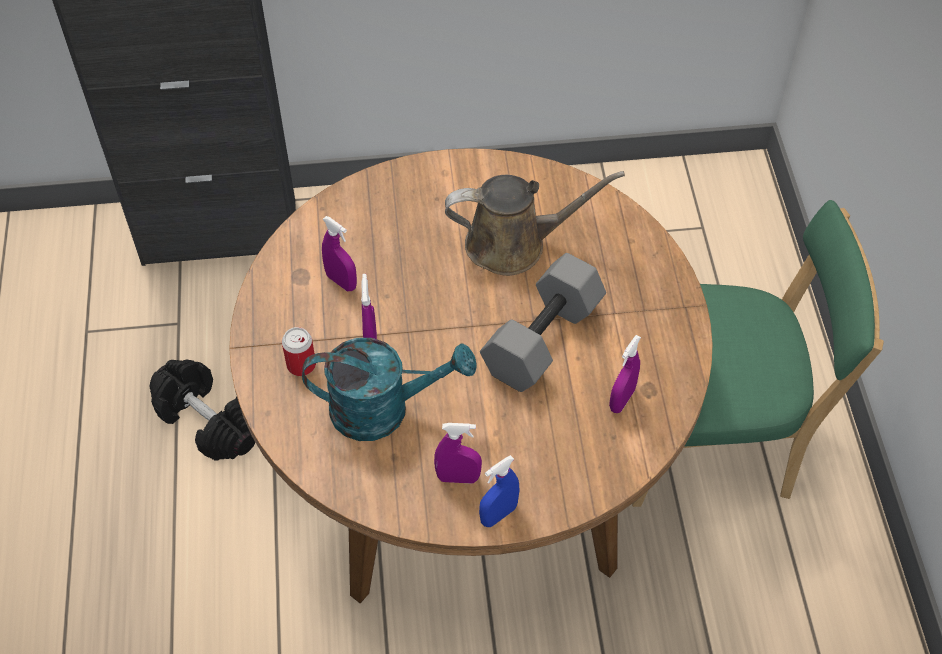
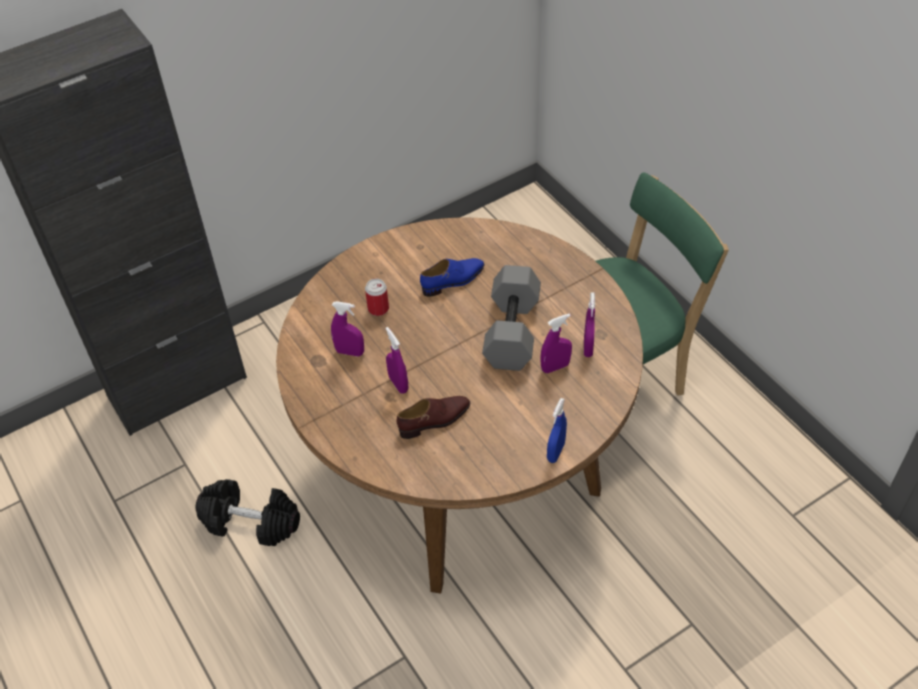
camera: 25 degrees left, 5 degrees down
(301, 365) = (357, 417): can -> can (378, 309)
(384, 409) = (435, 420): turquoise watering can -> brown shoe
(458, 478) = (514, 441): purple spray bottle -> purple spray bottle (555, 367)
(514, 244) = (453, 280): brown watering can -> blue shoe

